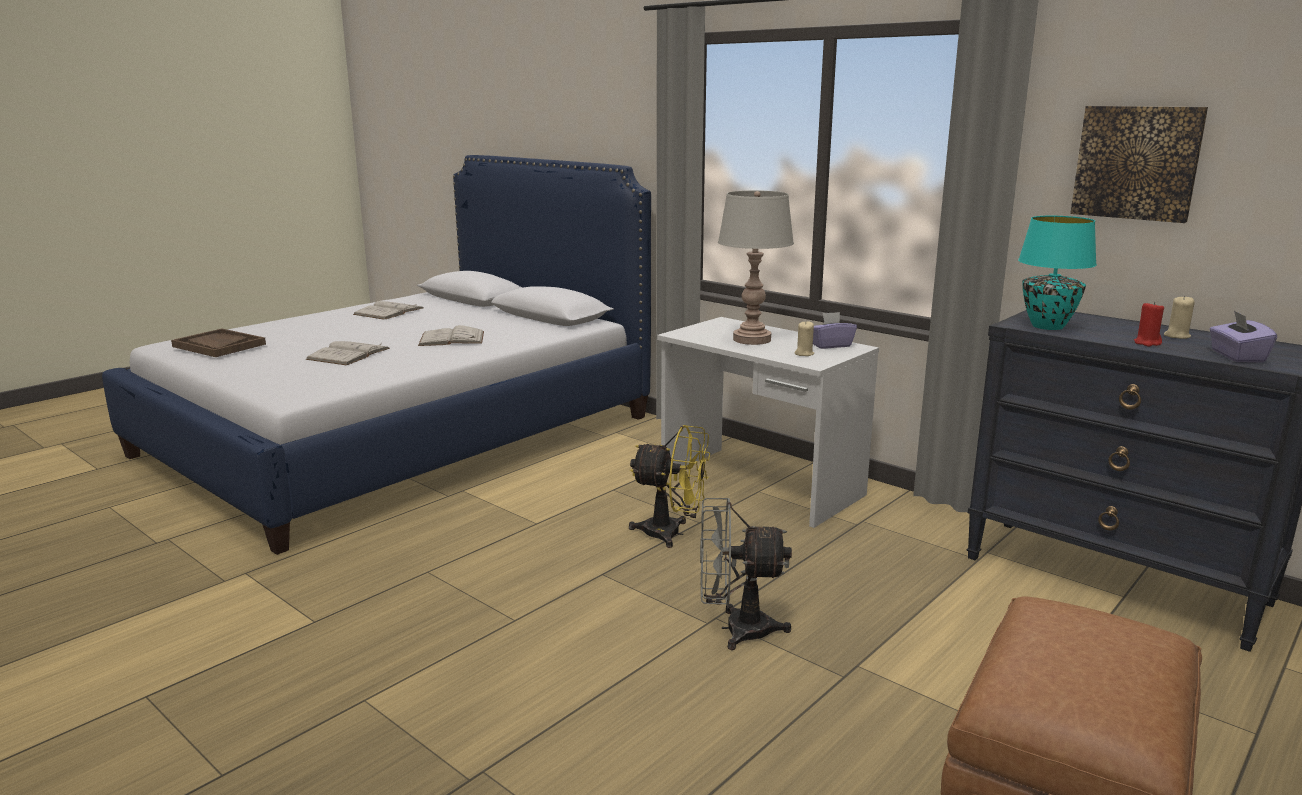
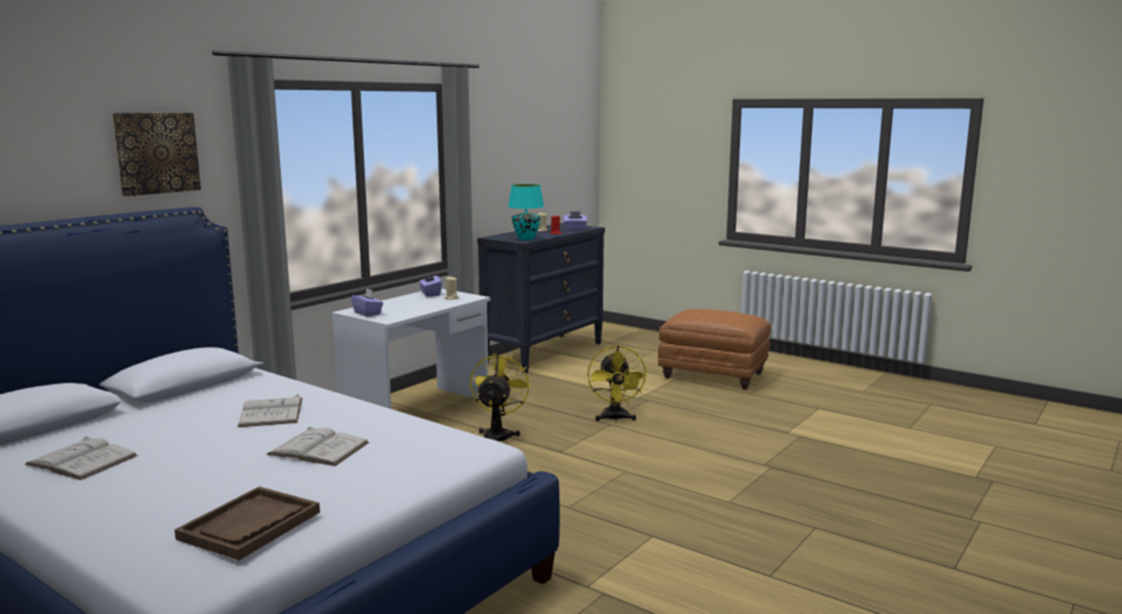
camera: 95 degrees left, 5 degrees down
(712, 327) = (367, 313): none -> purple tissue box
(735, 629) = (615, 419): grey fan -> yellow fan
(752, 339) = (411, 306): grey table lamp -> none
(1137, 163) = (498, 157): picture -> picture (156, 153)

